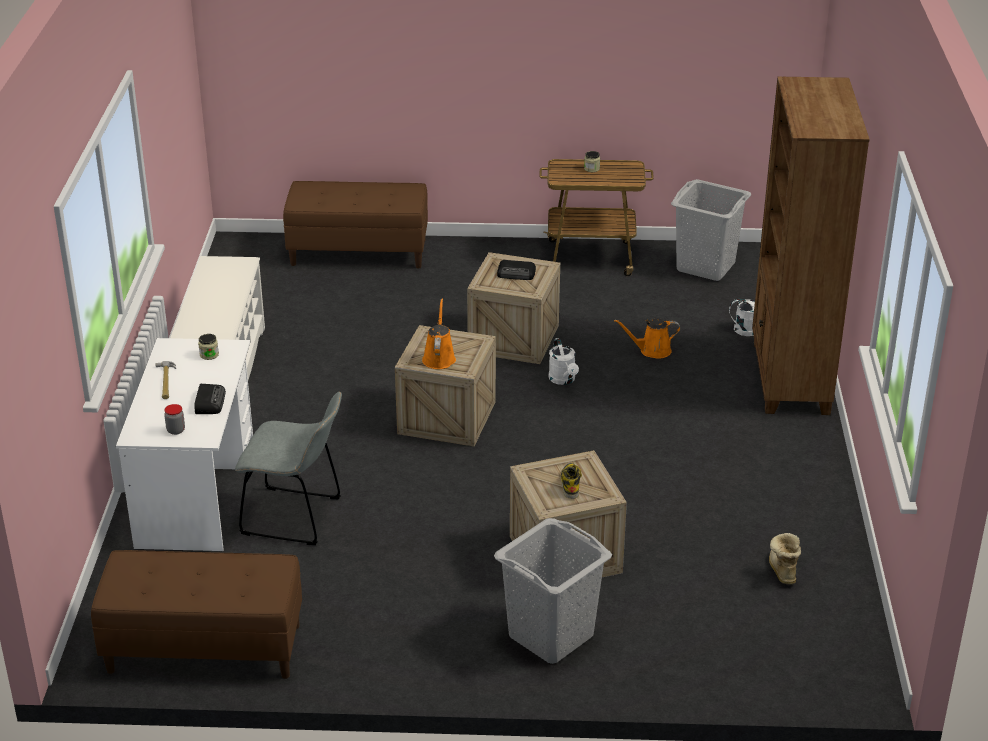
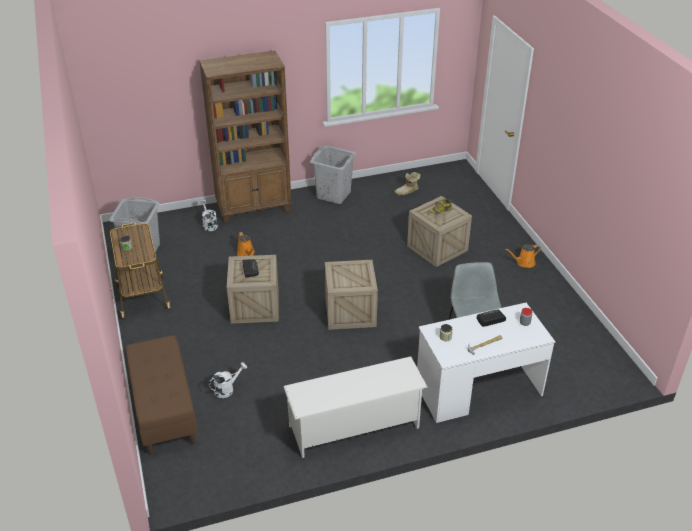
camera: 110 degrees left, 5 degrees up
(203, 649) = (587, 340): brown bench -> none
(439, 358) = (359, 276): orange watering can -> orange watering can (524, 263)
(551, 636) = (493, 241): grey laundry basket -> grey laundry basket (333, 195)
(563, 380) = (291, 278): white watering can -> white watering can (227, 389)

